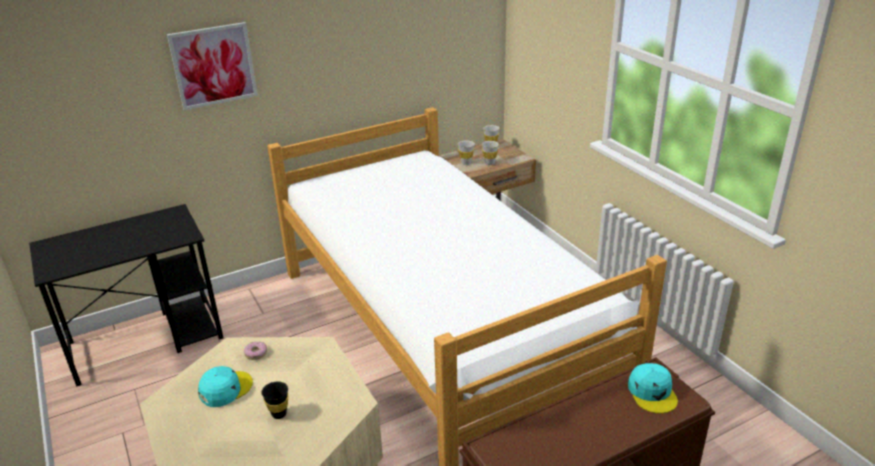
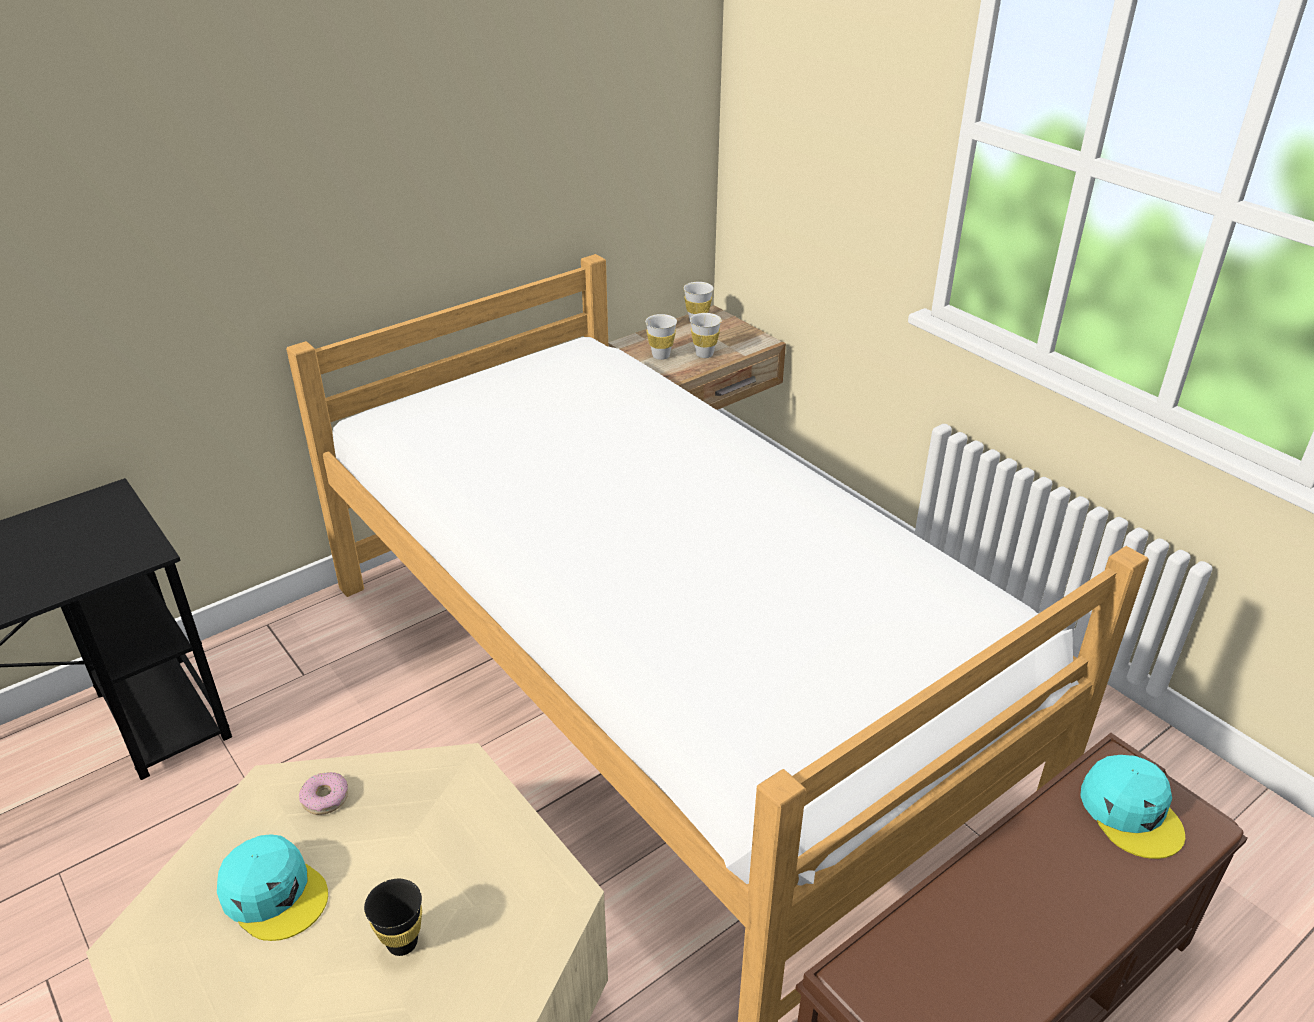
camera: 10 degrees left, 5 degrees up
(213, 65) = (163, 190): picture -> none
(225, 389) = (274, 893): turquoise cap -> turquoise cap turned 90 degrees clockwise

